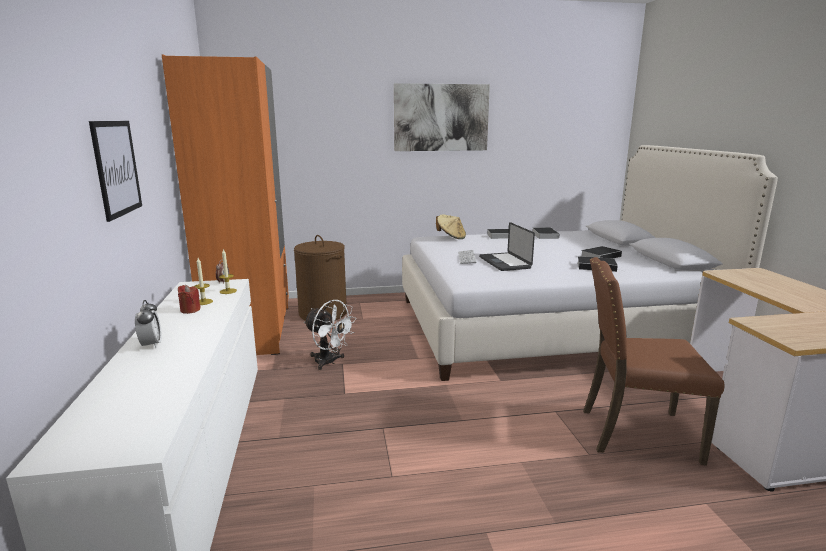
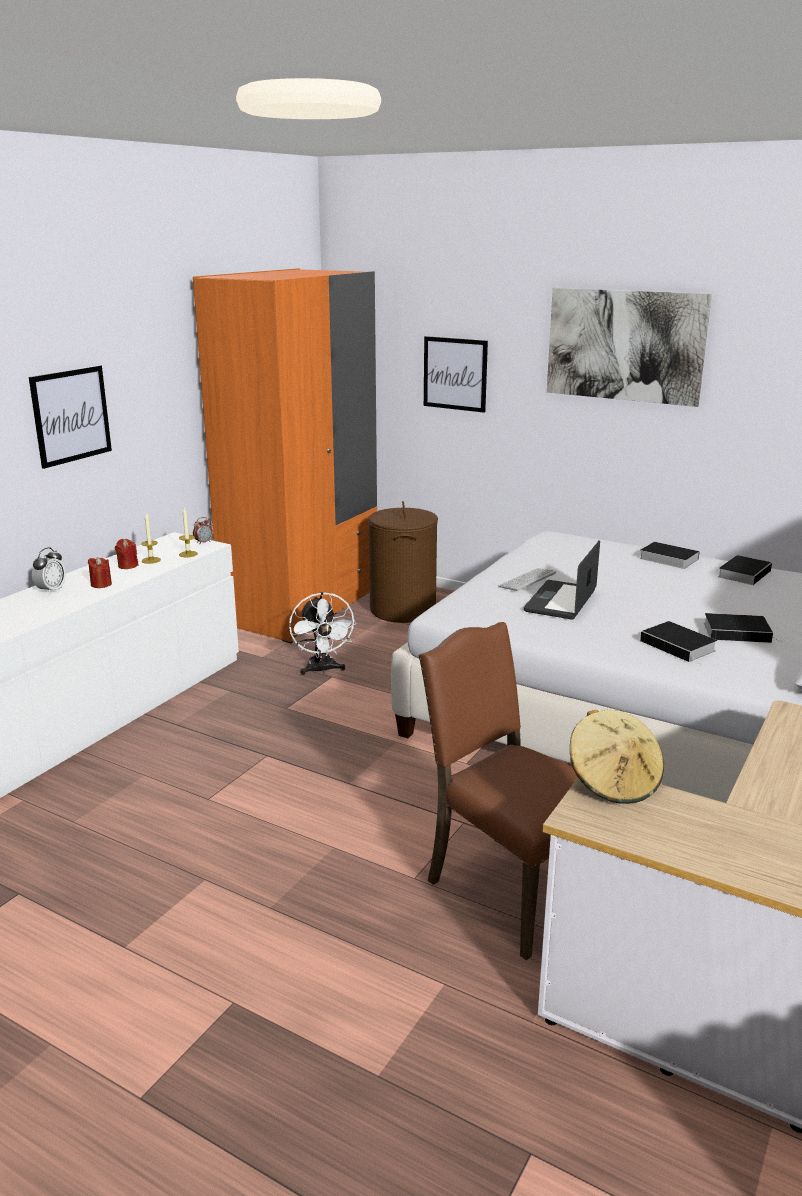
camera: 40 degrees right, 5 degrees up
(195, 328) = (101, 584): none -> red candle
(326, 145) = (455, 374): none -> picture
(451, 237) = (580, 543): beige hat -> beige hat (614, 782)

